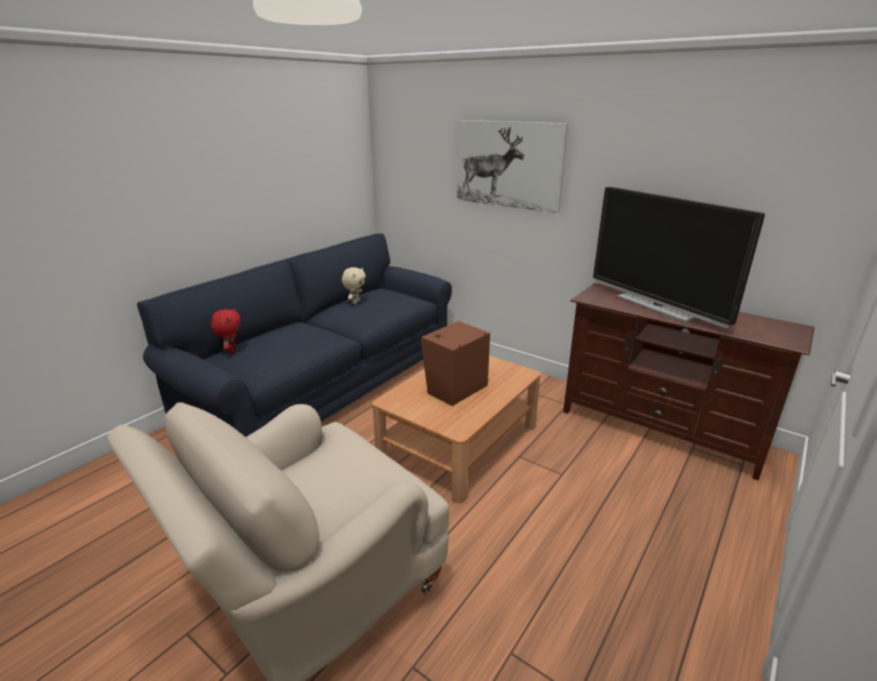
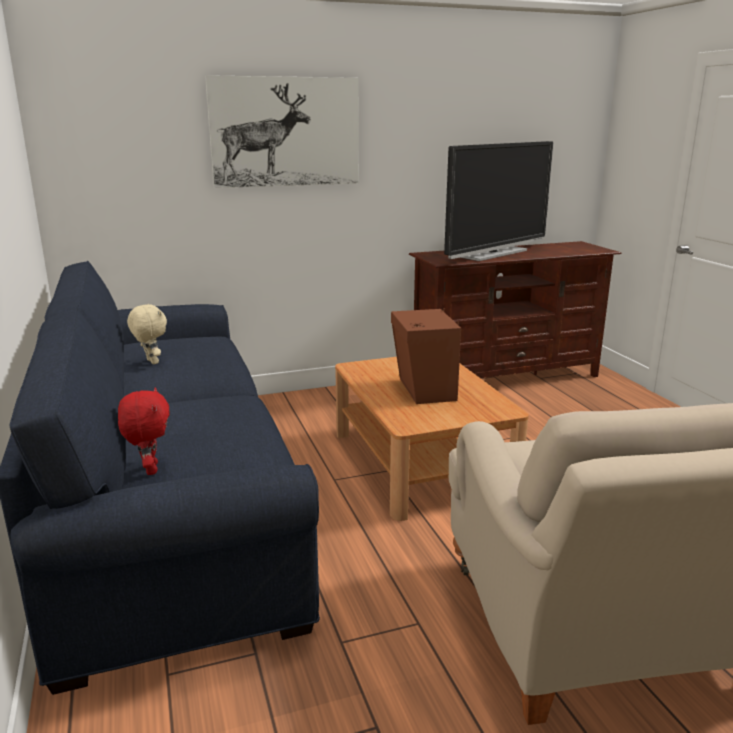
camera: 55 degrees left, 5 degrees down
(231, 351) = (149, 469): red plush toy -> red plush toy turned 45 degrees clockwise
(657, 306) = (493, 254): television -> television turned 45 degrees counterclockwise

